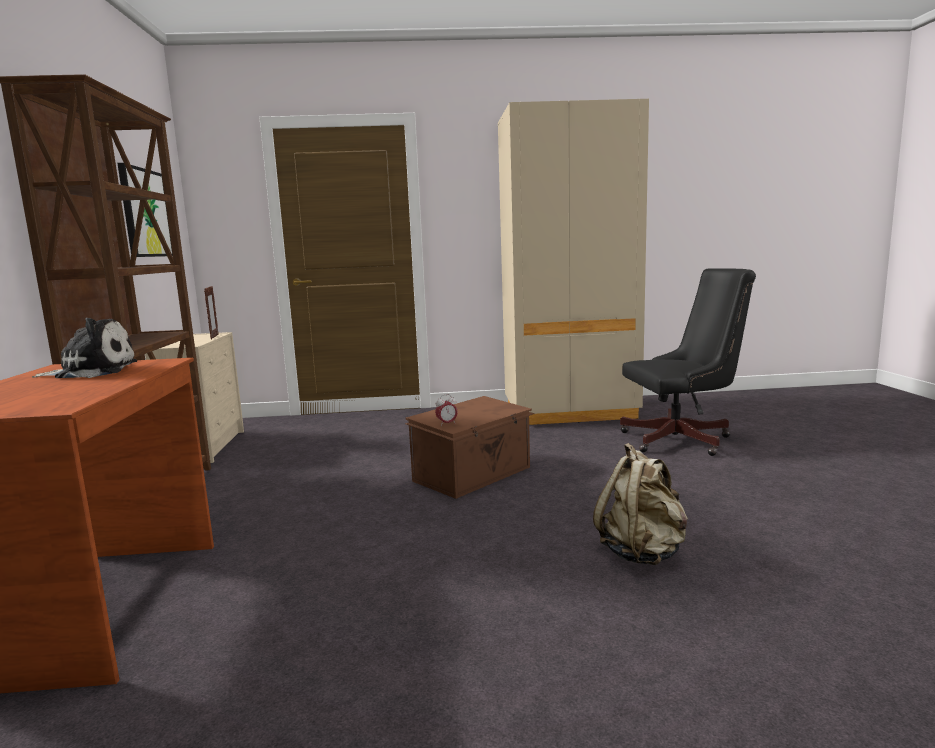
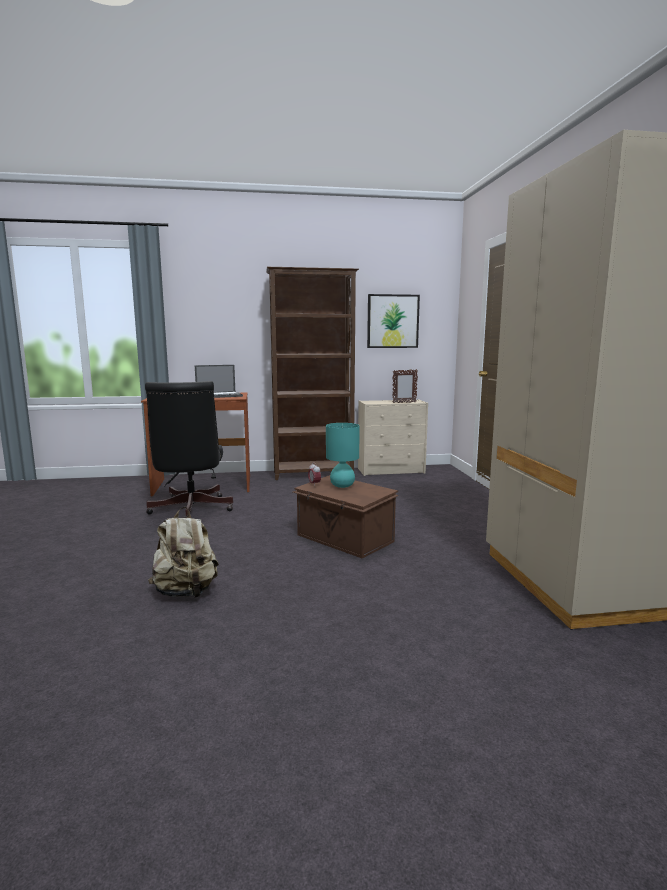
camera: 85 degrees right, 0 degrees up
(93, 372) = (219, 395): plush toy -> laptop
(460, 412) = (342, 485): none -> turquoise table lamp
(683, 440) = (479, 654): black office chair -> black office chair (190, 510)

